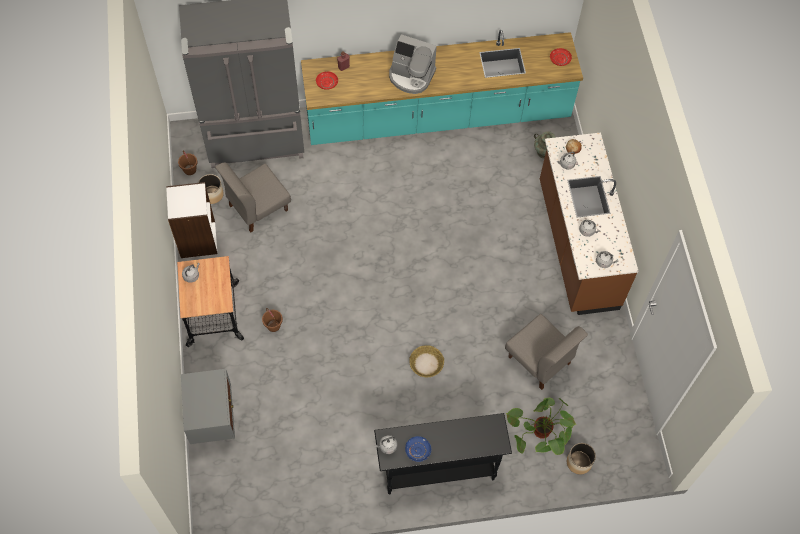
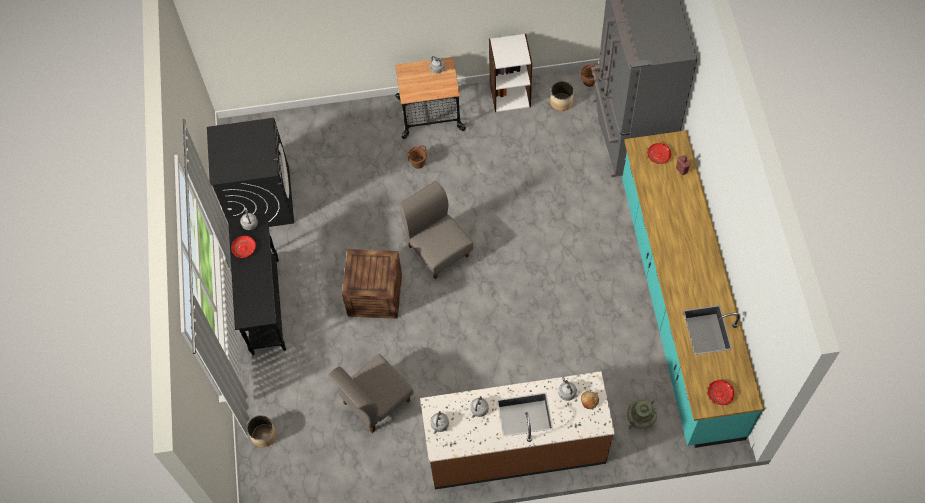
camera: 95 degrees right, 0 degrees up
(213, 420) = (326, 123): grey nightstand -> none
(257, 207) = (548, 141): grey chair -> grey chair (438, 250)
(307, 484) = (260, 199): none -> black washing machine
(411, 76) = (676, 235): coffee machine -> none
(418, 450) = (244, 248): blue plate -> red plate
(426, 364) = (375, 295): basket -> crate
(539, 438) = (291, 398): potted plant -> none

